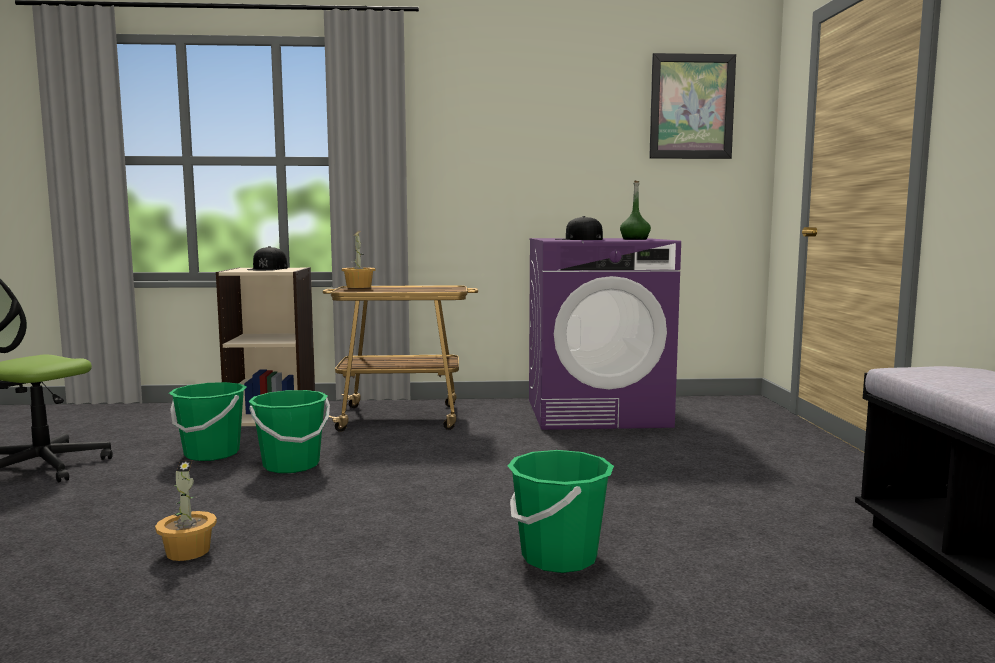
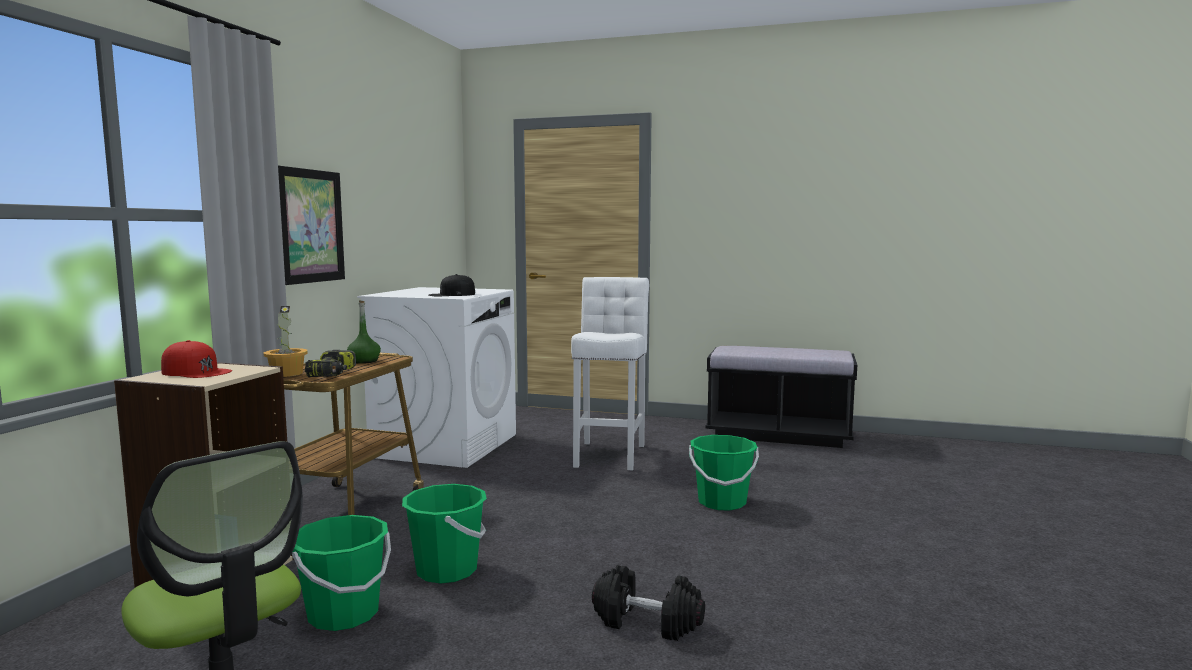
camera: 70 degrees left, 0 degrees up
(188, 551) = (647, 622): potted plant -> black dumbbell
(268, 268) = (196, 372): black cap -> red cap
(363, 290) = (333, 374): none -> power drill
(597, 413) = (446, 445): purple washing machine -> white washing machine
(635, 239) = (476, 291): green bottle -> green bottle (364, 361)
(673, 475) = (610, 454): none -> white stool
(691, 107) = (431, 174): picture -> picture (310, 226)

